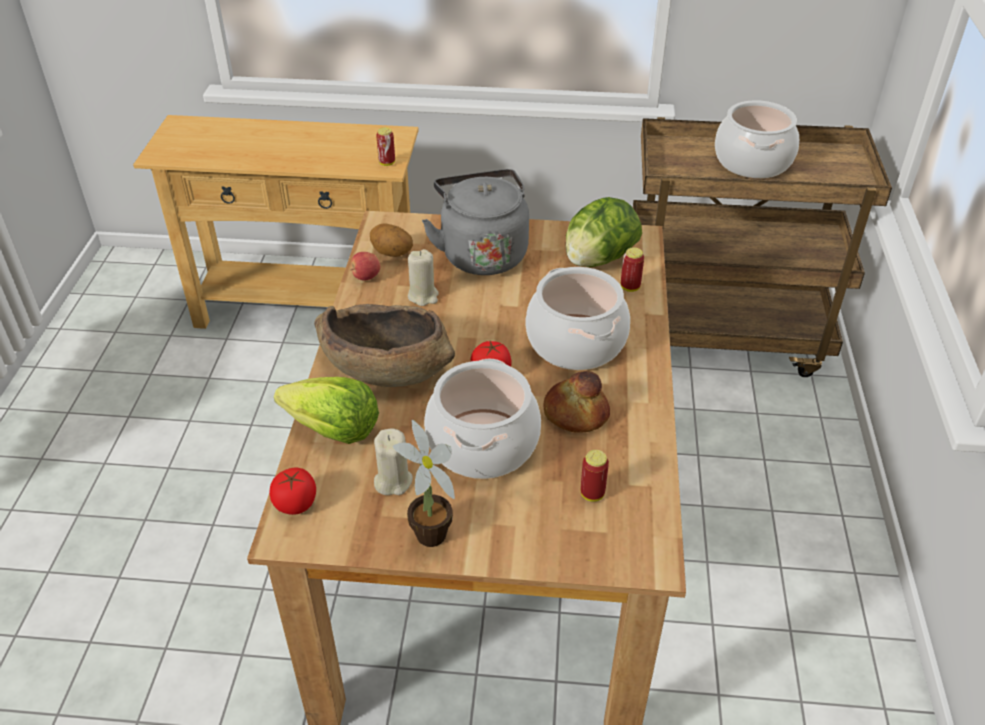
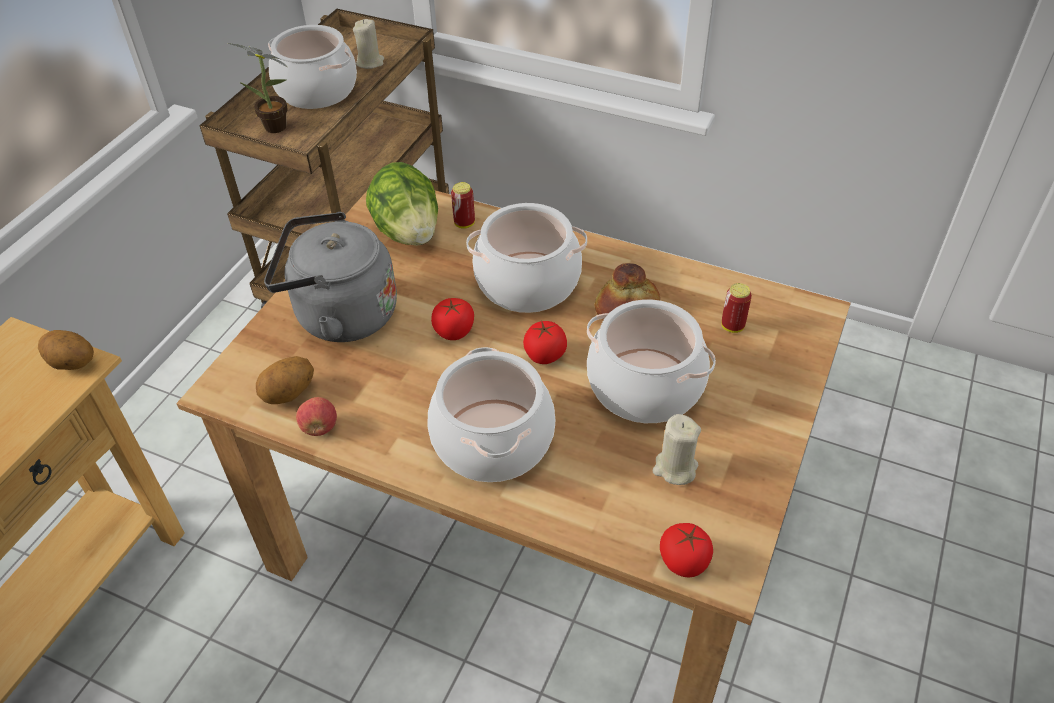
camera: 70 degrees left, 5 degrees up
(333, 430) = (581, 508): lettuce -> none
(385, 366) = (493, 441): brown bowl -> cooking pot
(387, 163) = (72, 364): can -> potato
(423, 296) = (388, 382): beige candle -> beige candle (370, 62)
(429, 539) = (760, 455): potted plant -> potted plant (278, 128)
(494, 315) = (454, 331): none -> tomato

